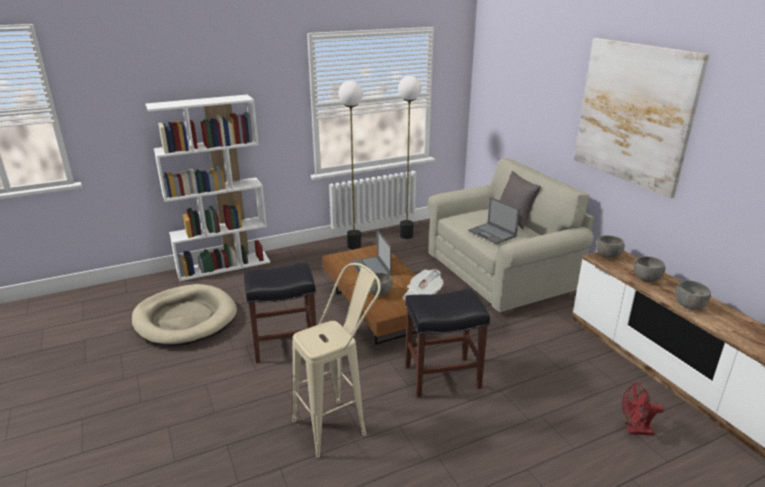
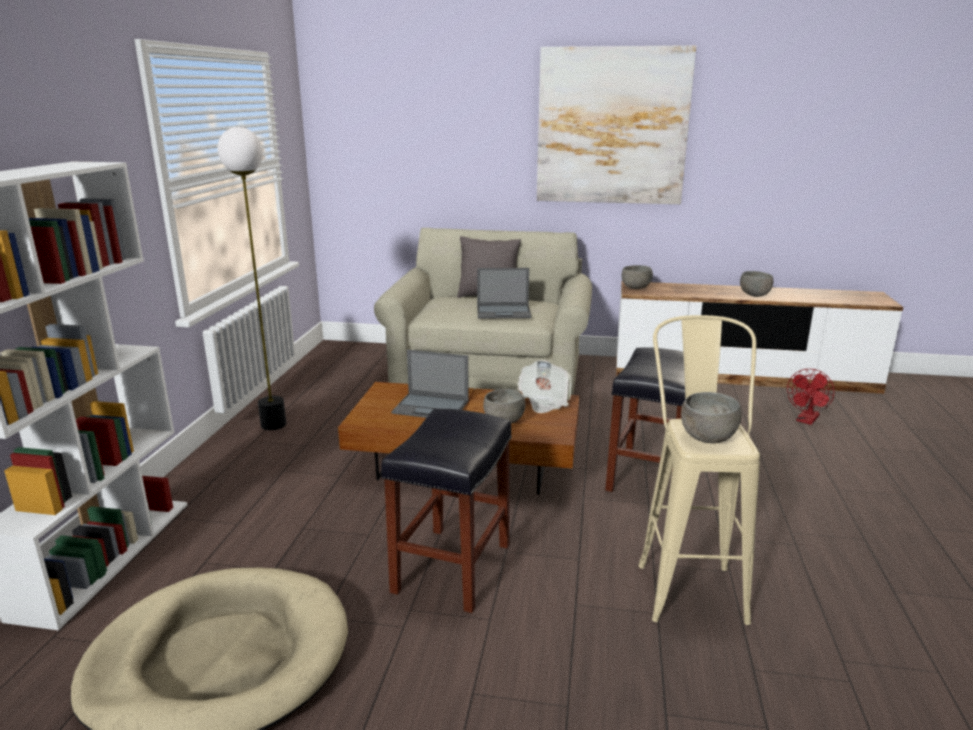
camera: 55 degrees left, 5 degrees down
(406, 236) = (315, 385): floor lamp -> none
(646, 279) = (694, 291): grey bowl -> grey bowl (707, 438)

